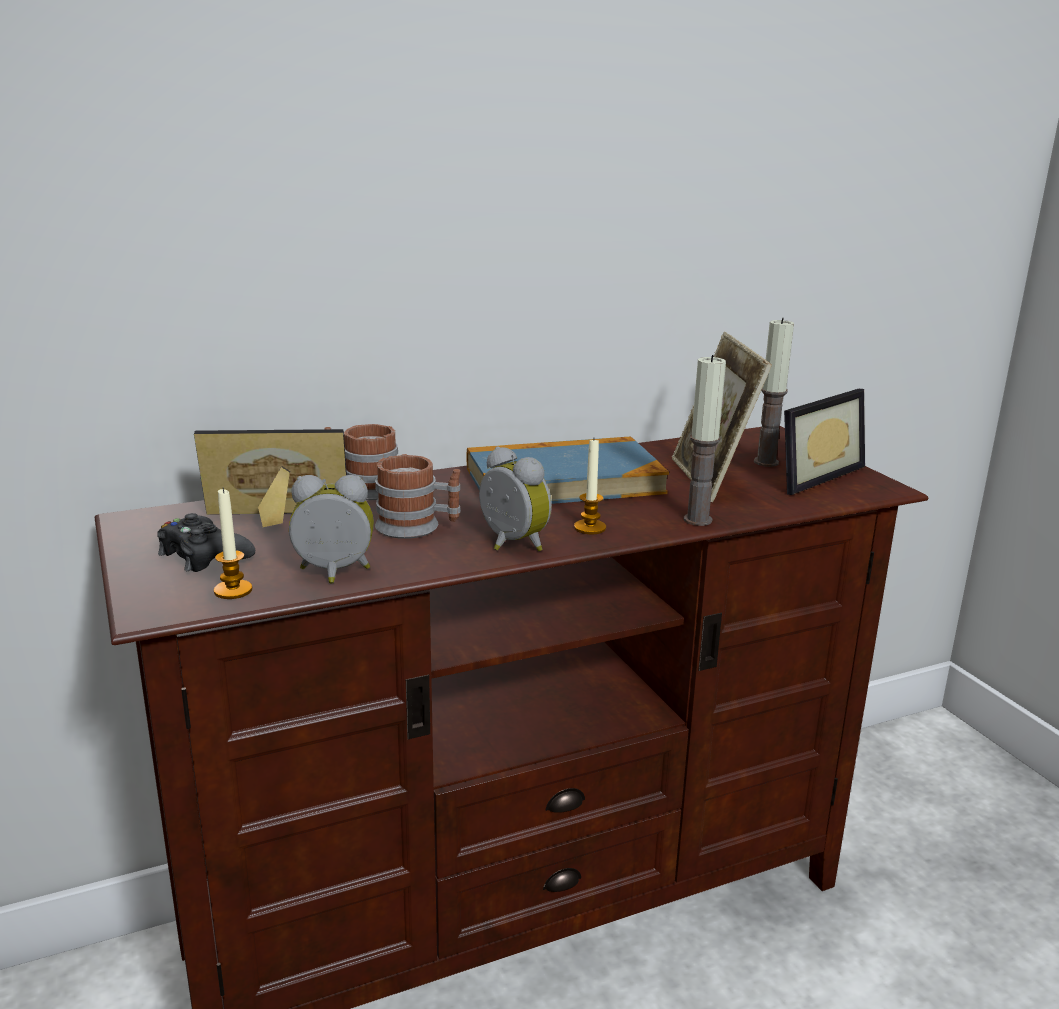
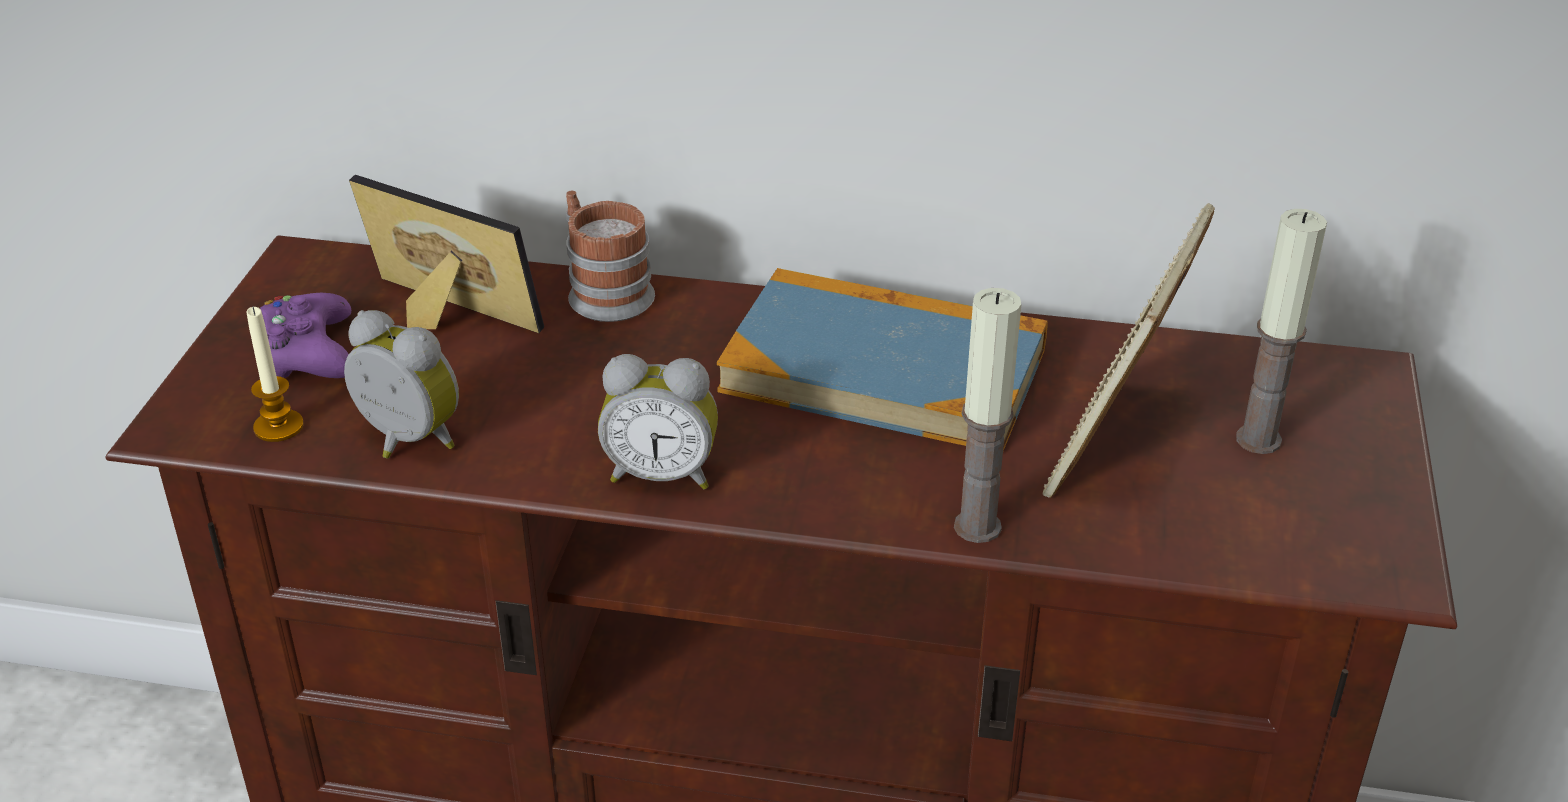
camera: 35 degrees right, 15 degrees up
(203, 555) = (308, 353): black game controller -> purple game controller
(418, 527) = (588, 394): mug -> none
(510, 545) = (662, 474): alarm clock -> alarm clock turned 105 degrees clockwise
(590, 528) = (803, 482): candle -> none
(809, 475) = (1295, 496): picture frame -> none

